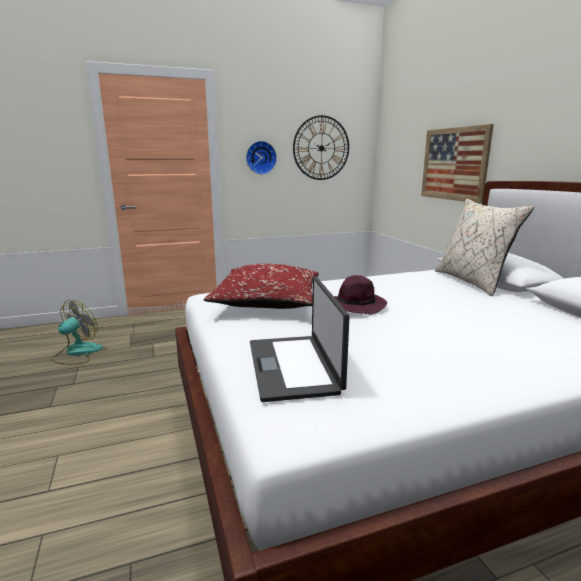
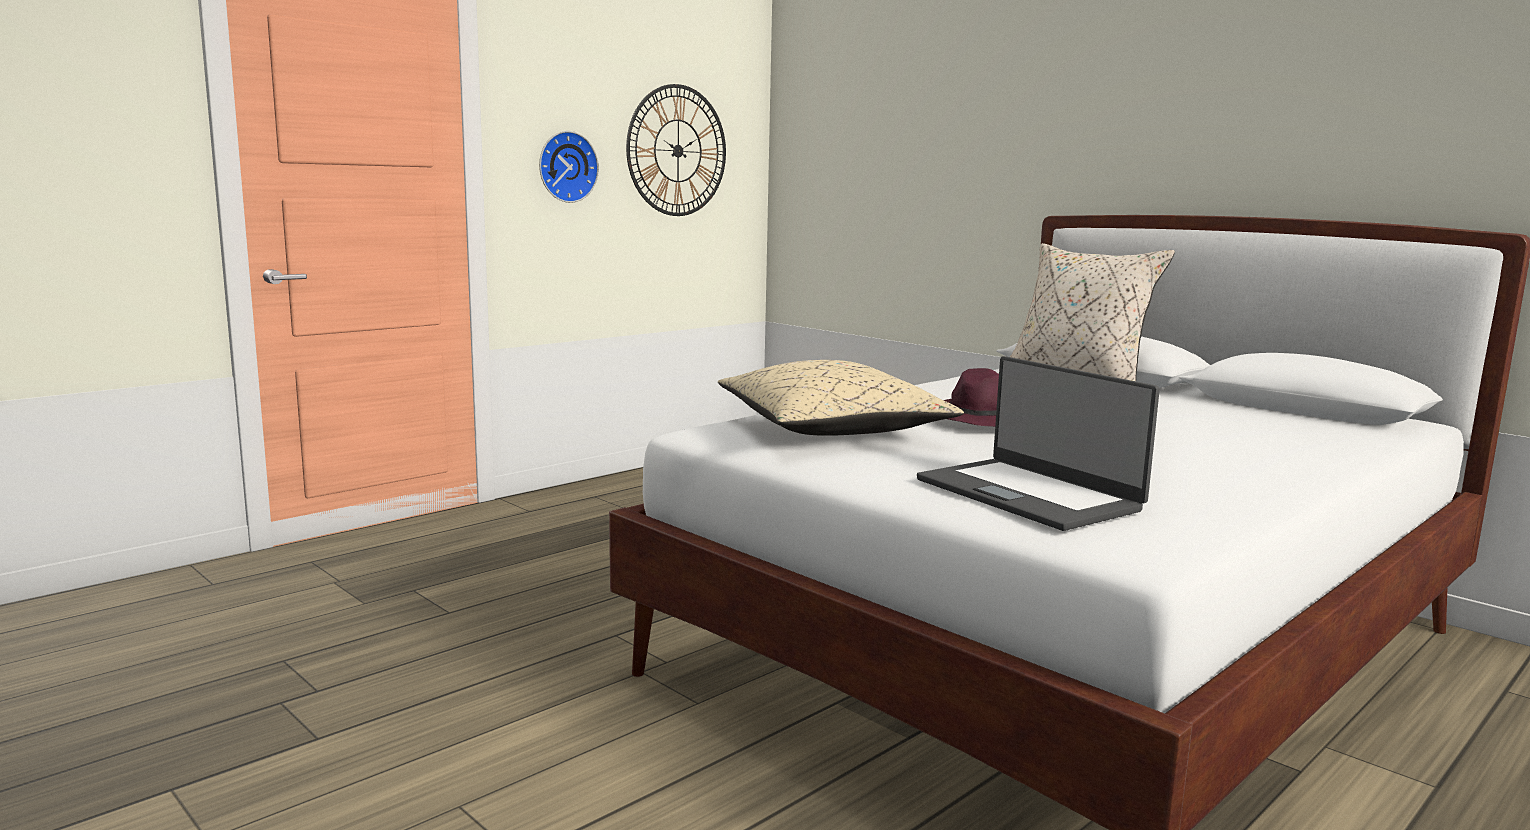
camera: 25 degrees left, 5 degrees down
(77, 353) = (241, 636): fan -> none
(268, 302) = (832, 429): red pillow -> beige pillow
(454, 164) = (964, 187): picture -> none

